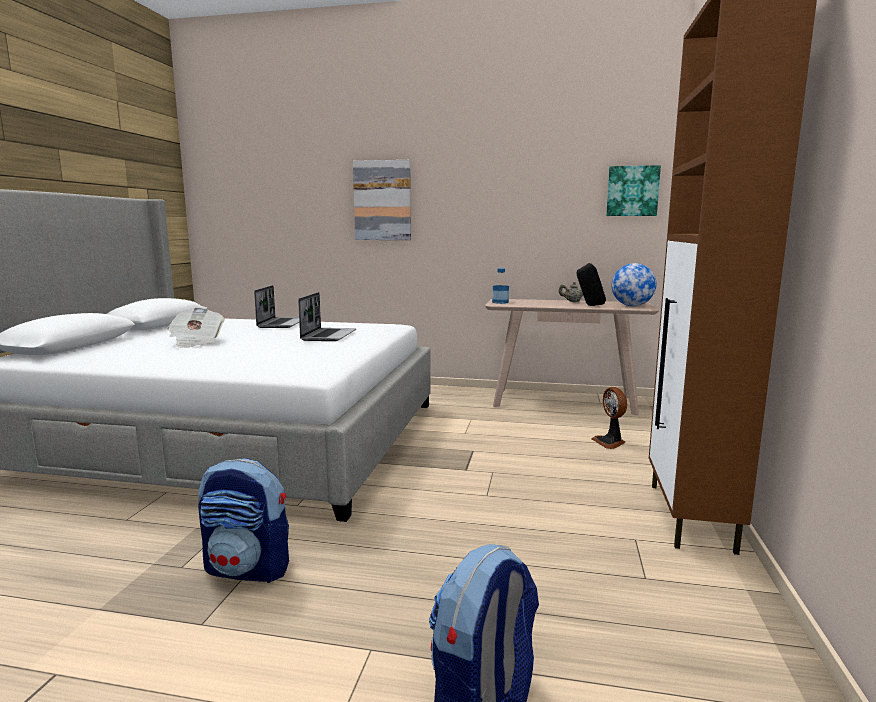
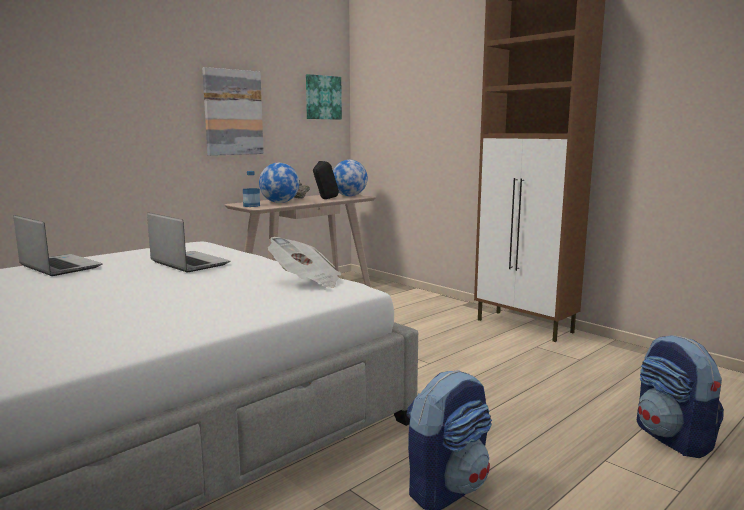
camera: 55 degrees left, 0 degrees up
(196, 342) = (67, 306): newspaper -> newspaper (306, 281)
(382, 200) = (82, 94): picture -> picture (233, 112)
(534, 303) = (280, 203): none -> globe
(610, 442) = (400, 306): fan -> none

